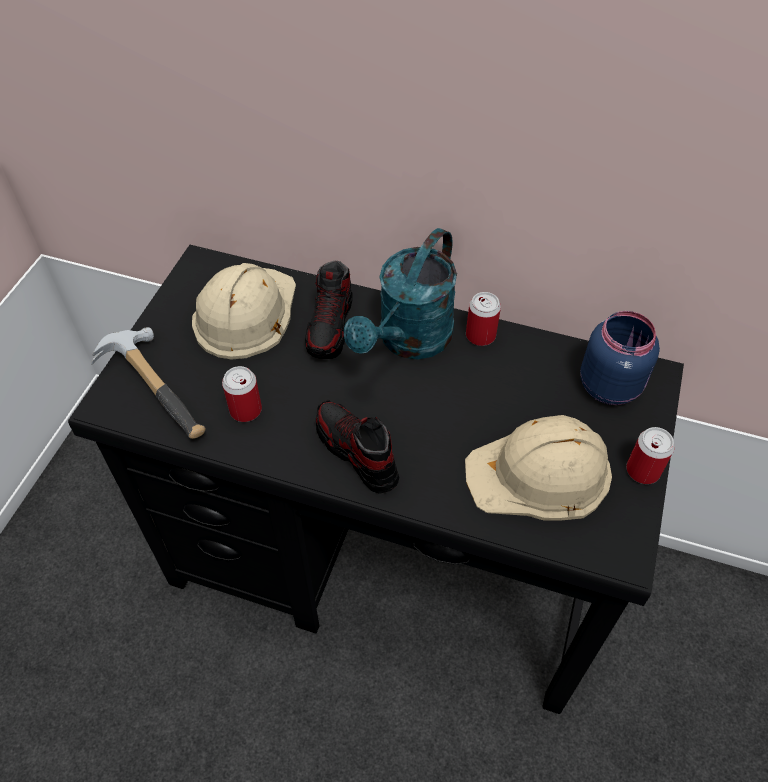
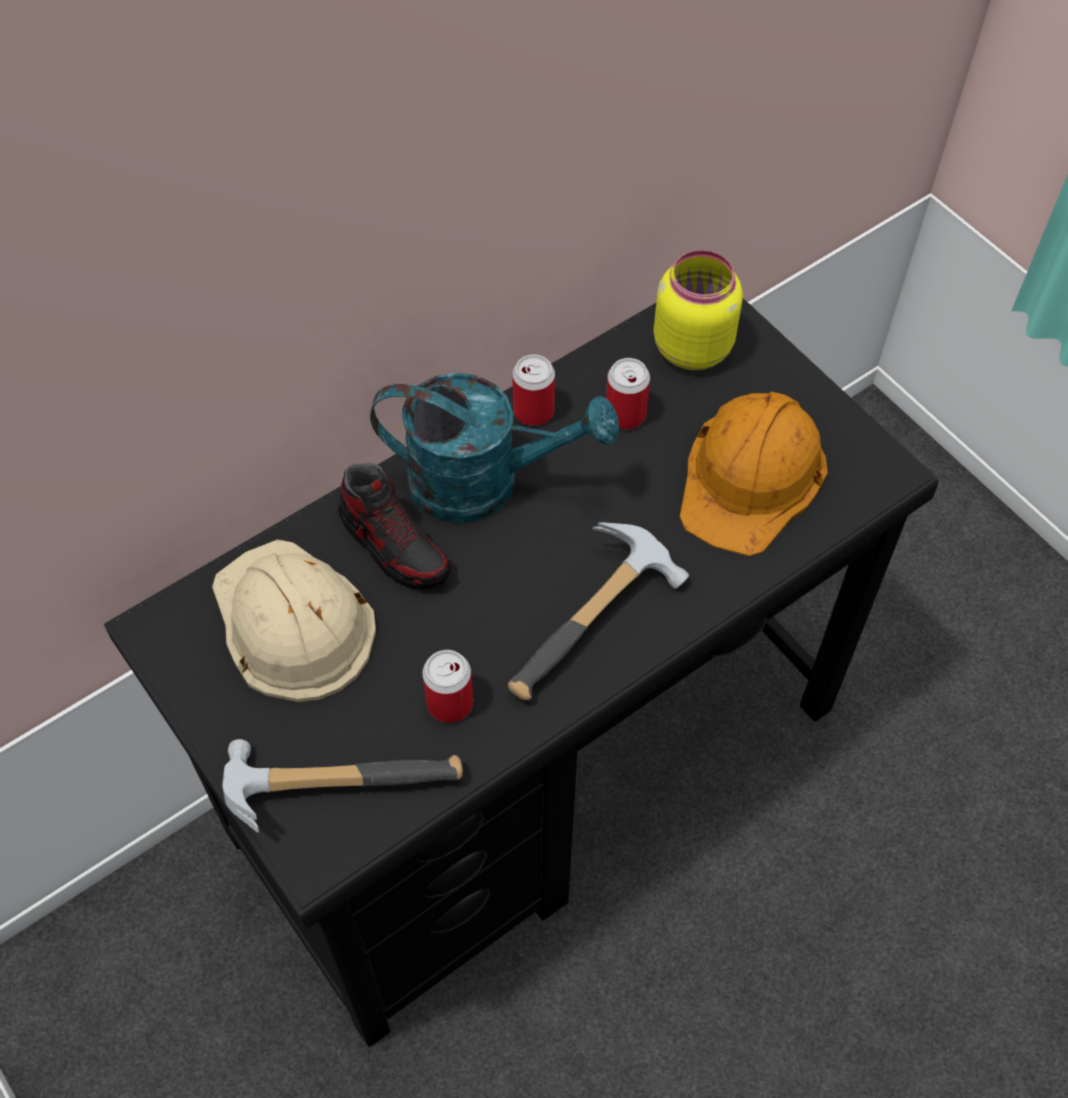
camera: 55 degrees left, 5 degrees up
(356, 452) = (599, 624): shoe -> hammer
(408, 341) = (484, 482): turquoise watering can -> turquoise watering can turned 60 degrees counterclockwise
(540, 474) = (751, 477): beige hard hat -> orange hard hat
(610, 385) = (691, 346): blue jar -> yellow jar
(643, 470) = (810, 392): can -> can (625, 414)

